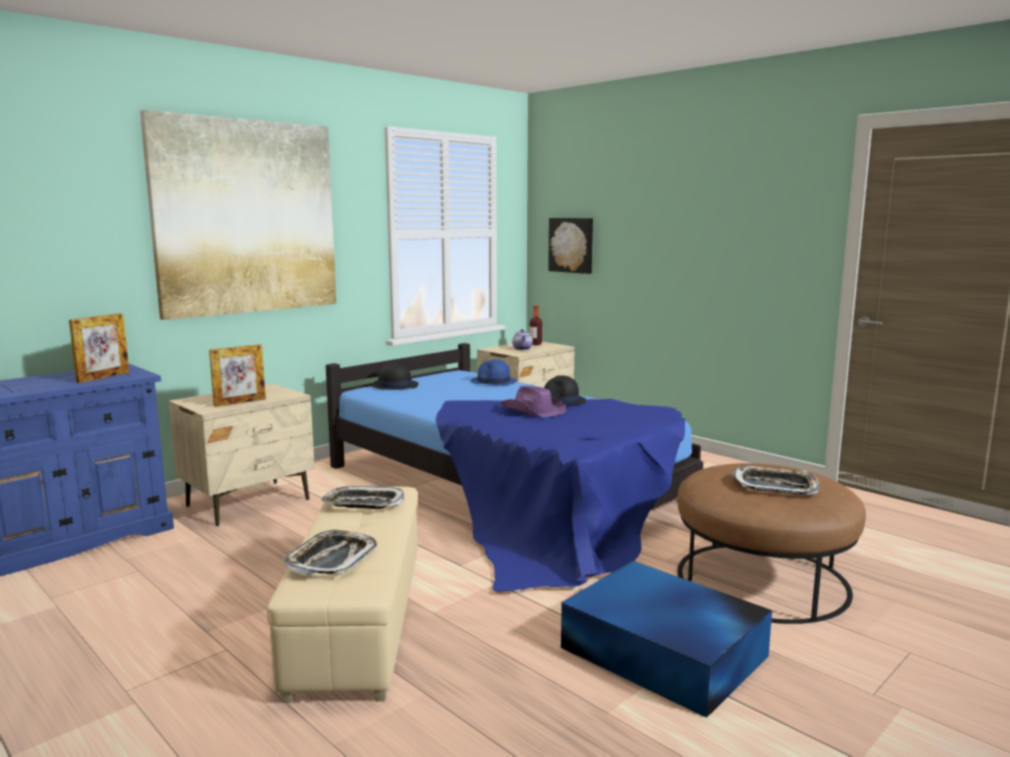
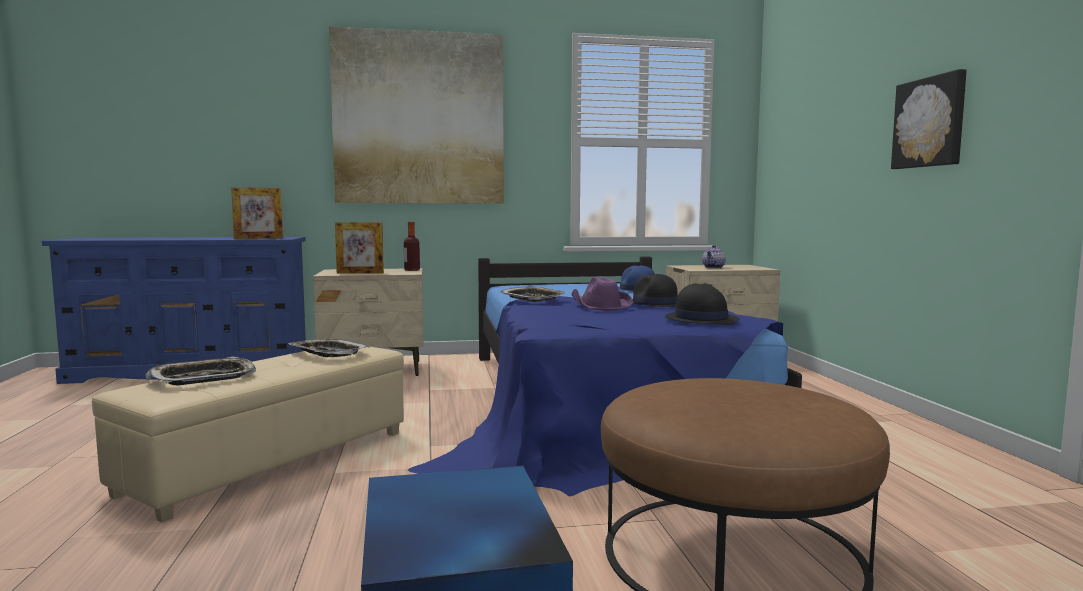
camera: 35 degrees right, 5 degrees down
(394, 385) = (539, 285): black hat -> black hat (701, 319)
(535, 344) = (740, 266): bottle -> bottle (412, 270)
(572, 245) = (791, 152): picture -> picture (930, 122)
(775, 486) = (733, 403): tray -> tray (533, 299)

